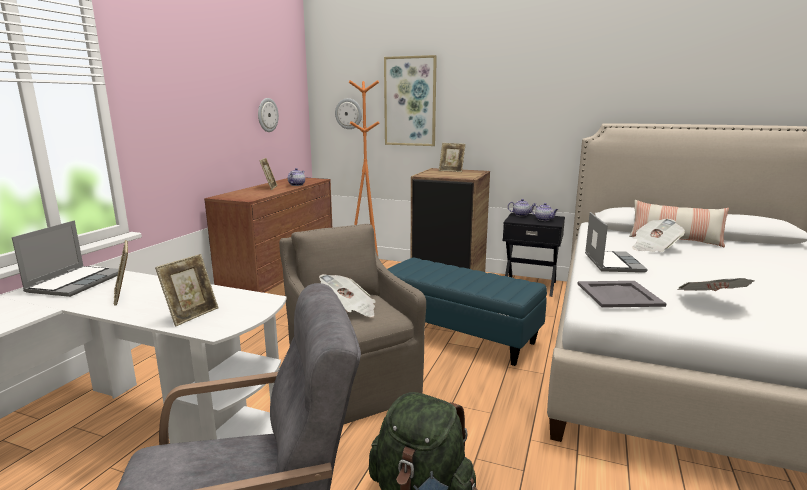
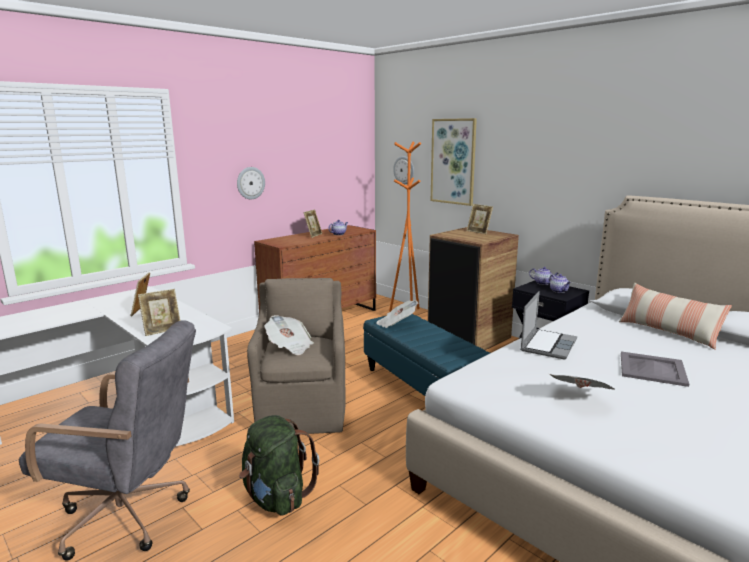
camera: 25 degrees right, 0 degrees up
(76, 282) = (128, 297): laptop -> none
(267, 115) = (325, 171): wall clock -> wall clock (250, 183)
(619, 294) = (498, 374): grey tray -> grey tray (653, 369)
(654, 248) = (624, 337): newspaper -> newspaper (396, 324)

